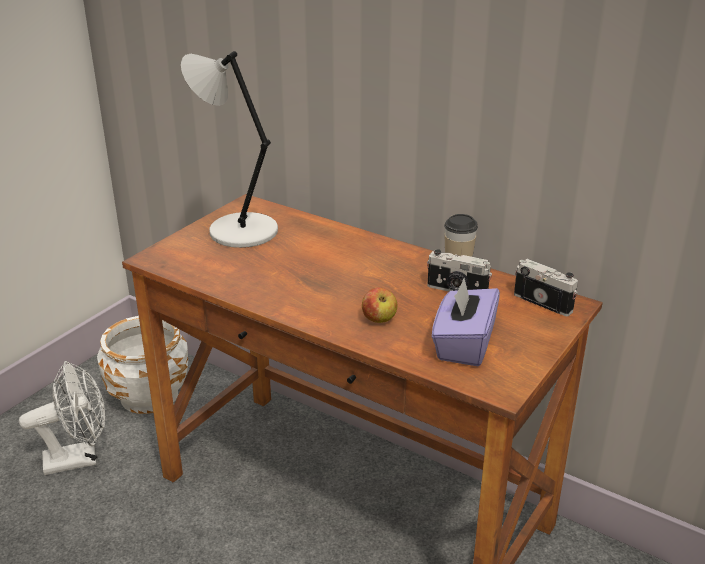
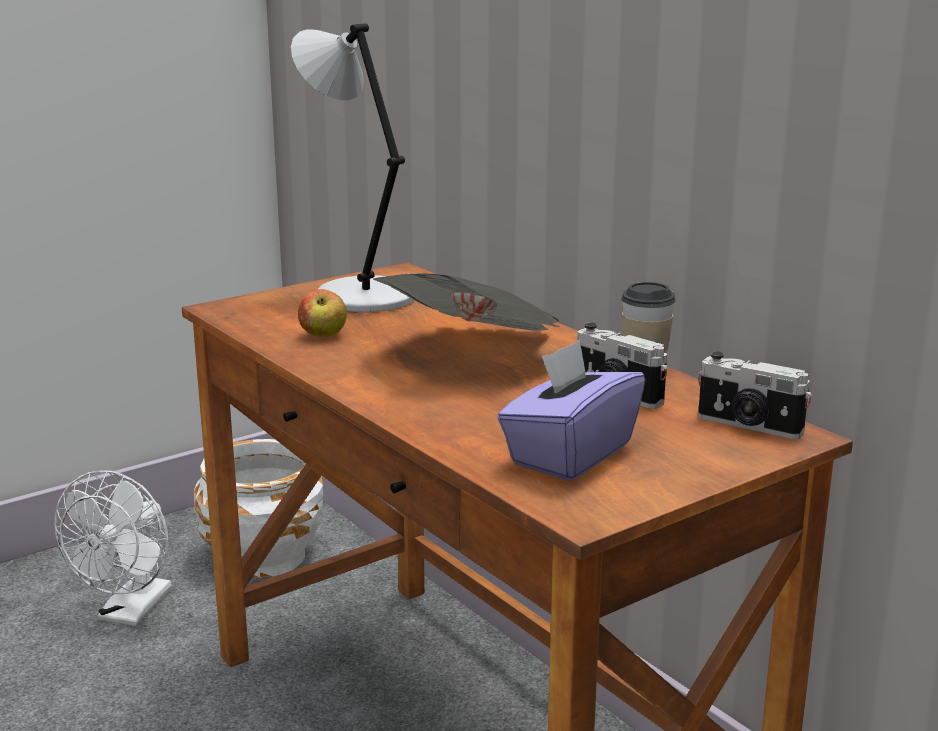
camera: 20 degrees right, 10 degrees down
(79, 458) = (130, 612): white fan -> white fan turned 105 degrees clockwise
(350, 271) = (475, 353): none -> newspaper
(379, 320) = (467, 408): apple -> apple (323, 335)
(544, 302) = (748, 426): camera -> camera turned 150 degrees clockwise

